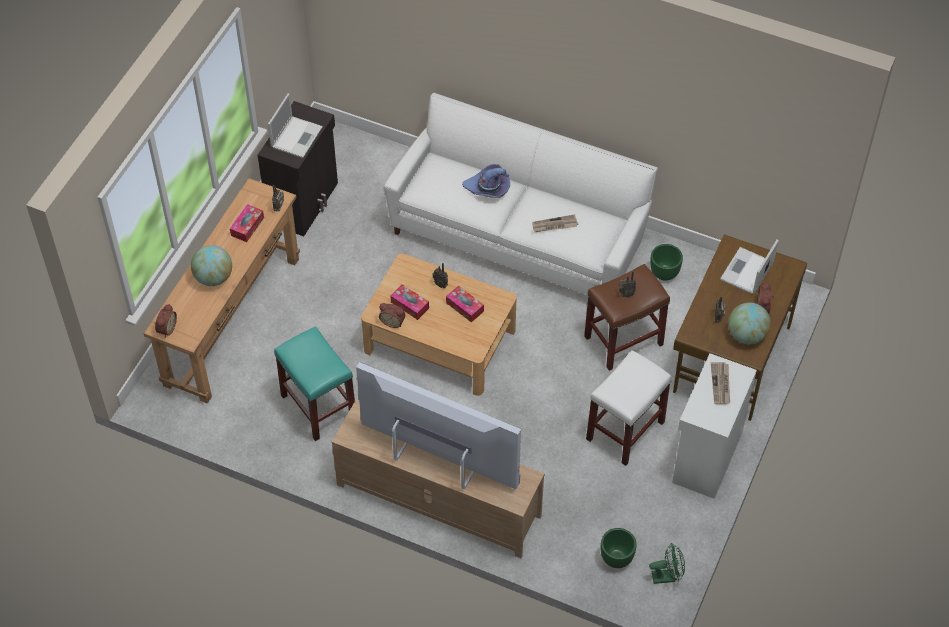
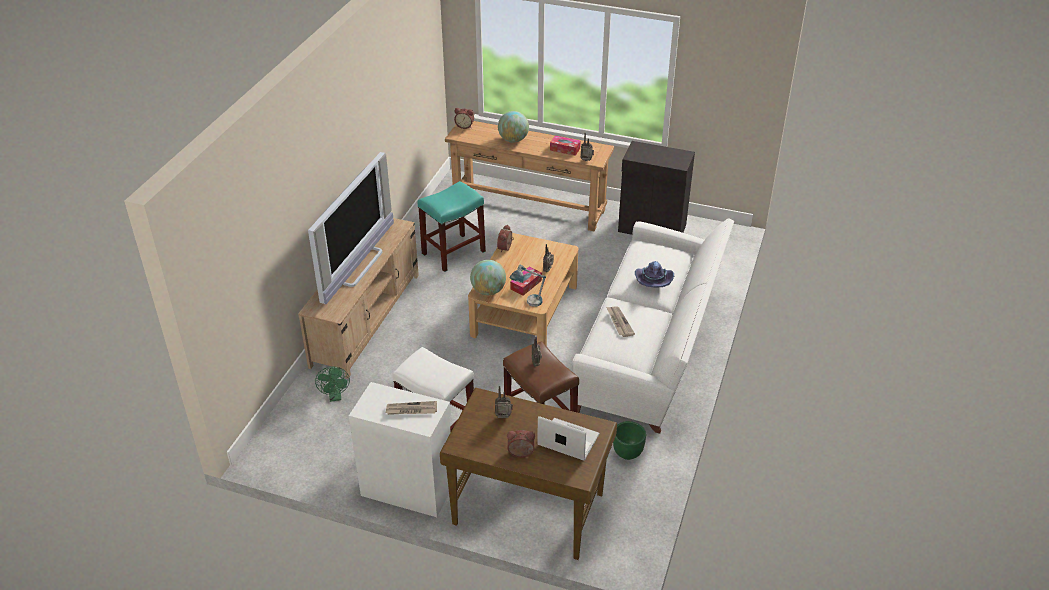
camera: 85 degrees right, 15 degrees down
(297, 136) = (656, 156): laptop -> none
(410, 305) = (524, 255): tissue box -> none
(498, 307) = (528, 303): none -> table lamp
(616, 559) = (301, 427): green planter -> none
(667, 576) = (279, 462): green fan -> green fan (335, 397)
(747, 335) = (483, 440): globe -> globe (488, 291)

